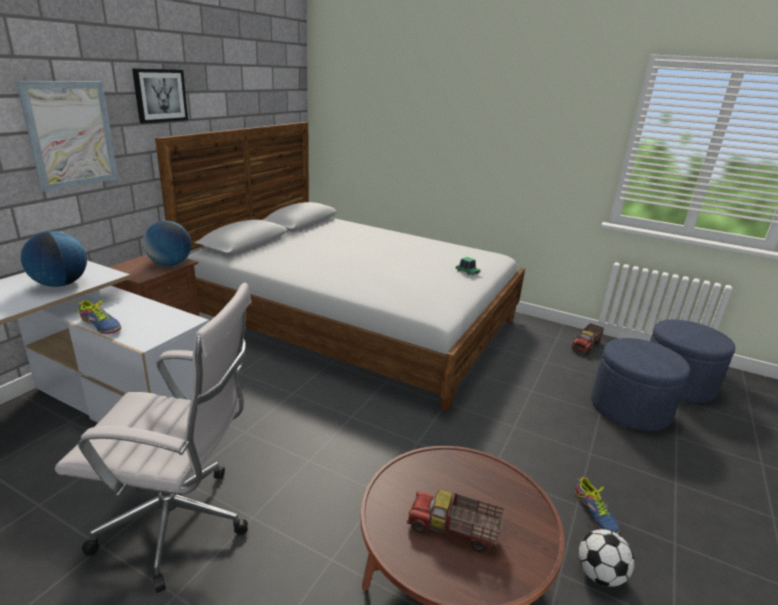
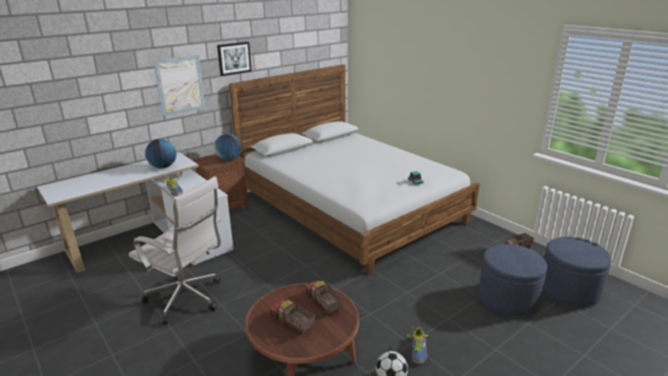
camera: 25 degrees right, 0 degrees up
(470, 478) = (323, 303): none -> toy truck

